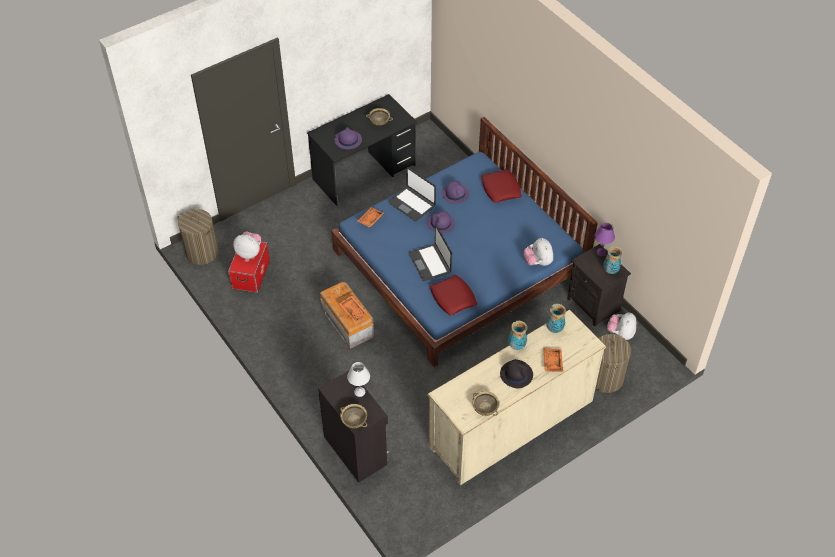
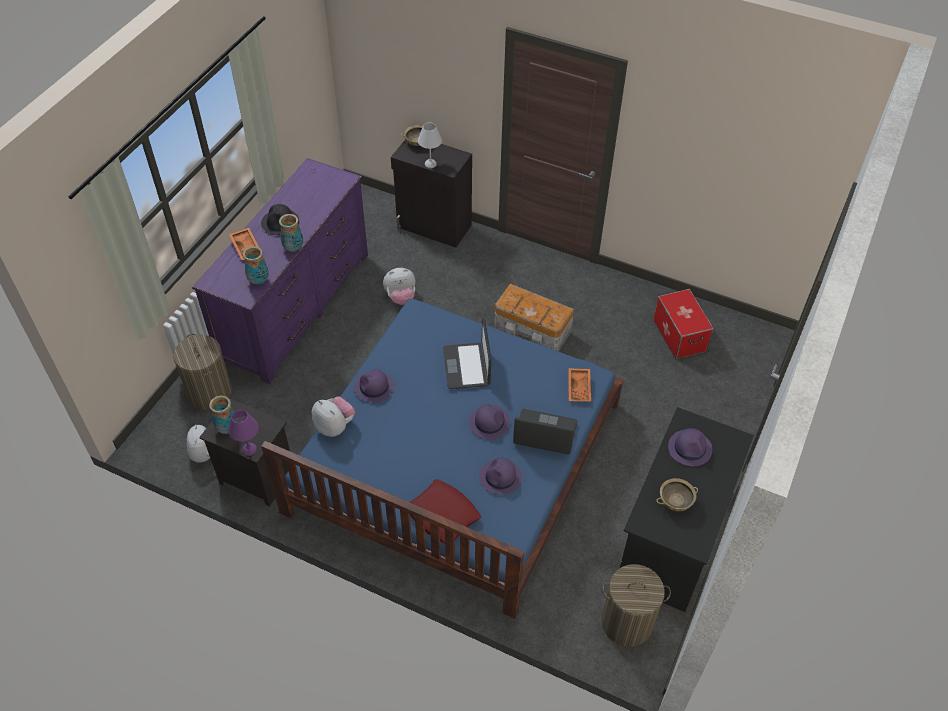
camera: 150 degrees right, 0 degrees up
(202, 252) = (754, 334): laundry basket -> laundry basket (627, 622)
(249, 252) = (688, 316): plush toy -> plush toy (401, 297)
(354, 311) = (520, 303): orange tray -> none
(430, 263) = (467, 366): laptop -> laptop turned 135 degrees counterclockwise
(453, 298) = (413, 337): red pillow -> none
(485, 408) = (296, 183): beige bowl -> none
(499, 275) = (374, 387): none -> purple hat
(511, 423) = (296, 306): beige dresser -> purple dresser

